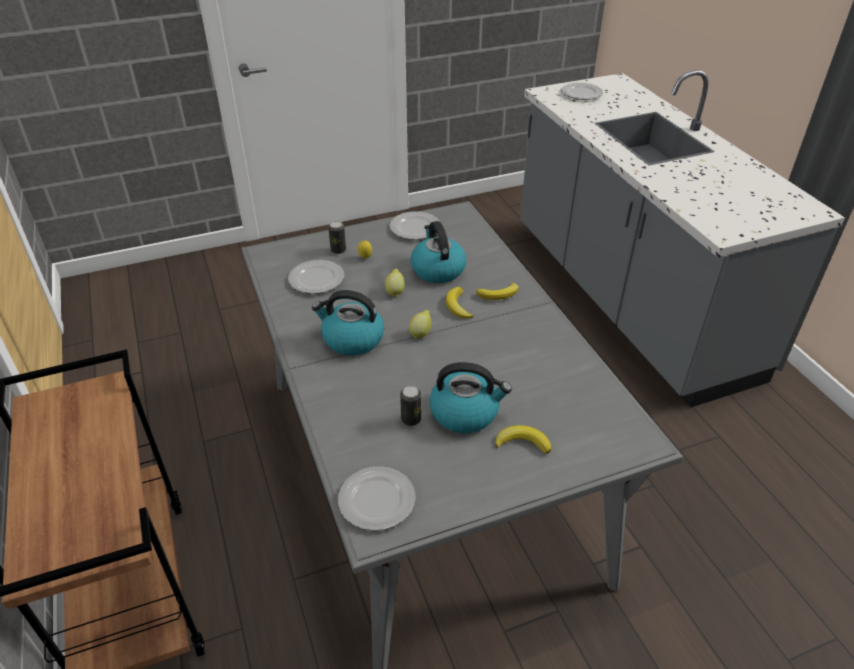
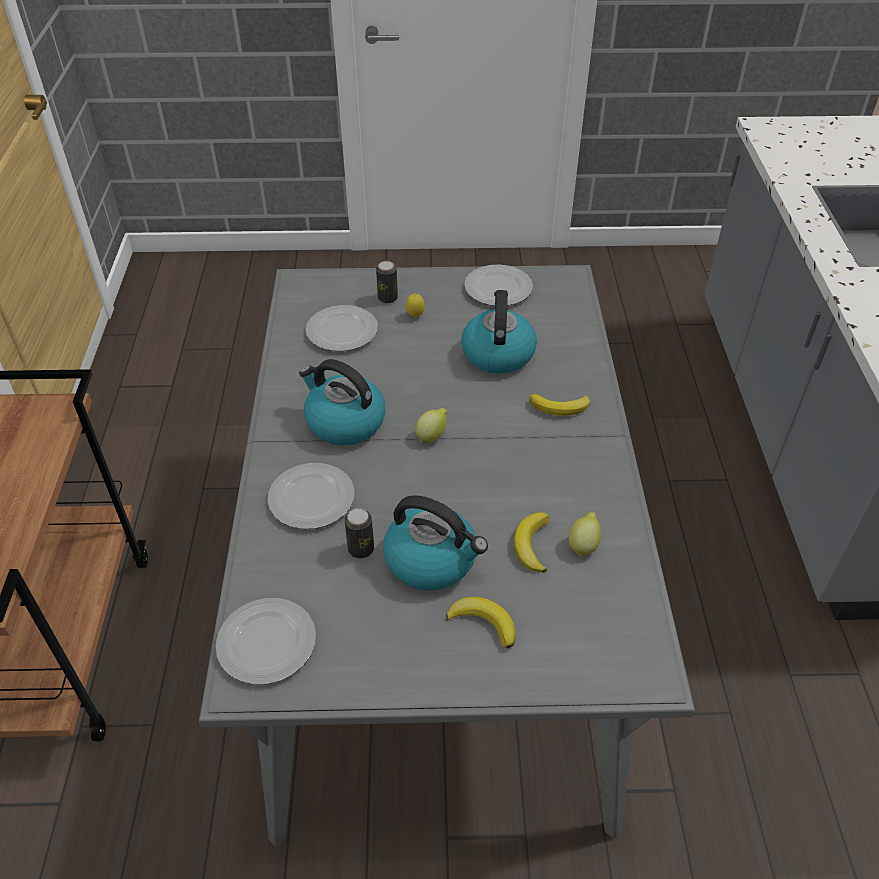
camera: 20 degrees right, 5 degrees up
(395, 291) = (429, 371): lemon -> lemon (583, 545)
(458, 306) = (497, 410): banana -> banana (531, 544)
(581, 94) = (817, 138): plate -> plate (310, 499)

